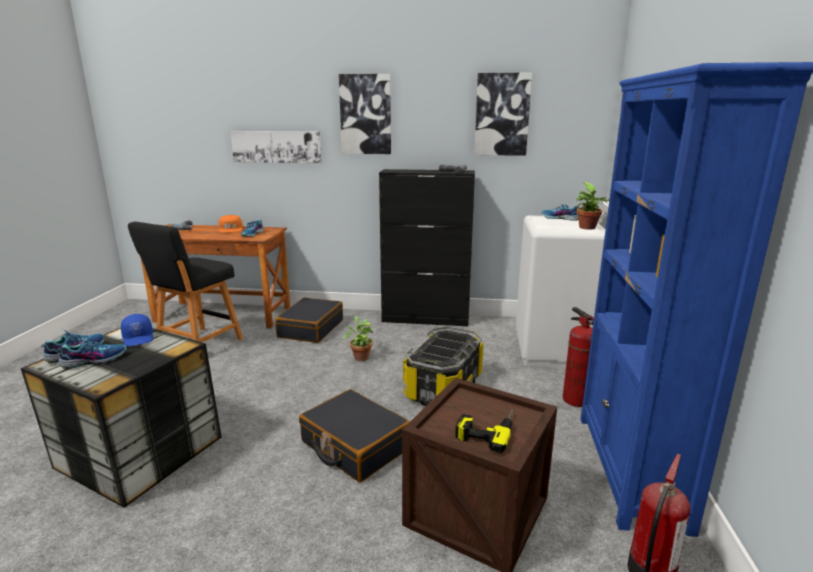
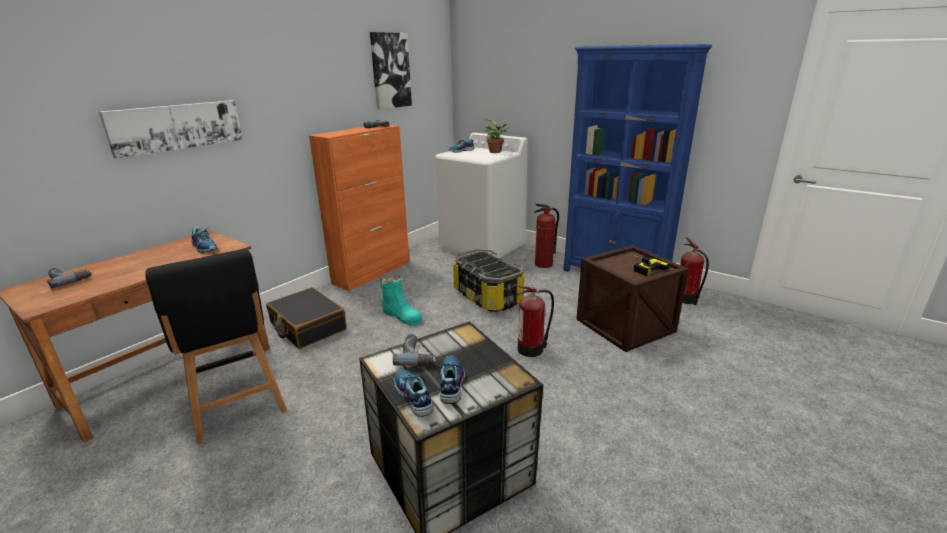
camera: 60 degrees left, 5 degrees up
(139, 338) = (417, 355): blue cap -> power drill
(231, 229) = (147, 255): orange cap -> none
(354, 446) = (532, 349): black suitcase -> fire extinguisher
(360, 357) = (401, 316): potted plant -> turquoise boot
(365, 114) = (280, 76): picture -> none
(426, 319) = (372, 272): black cabinet -> orange cabinet

